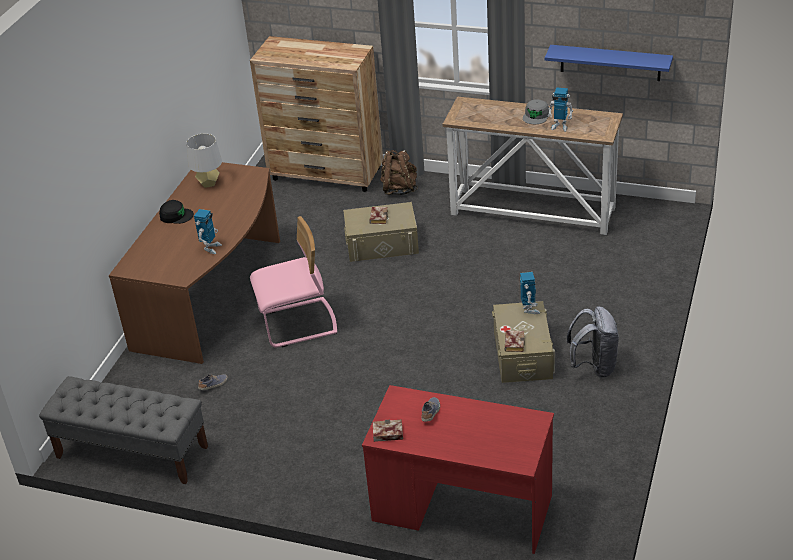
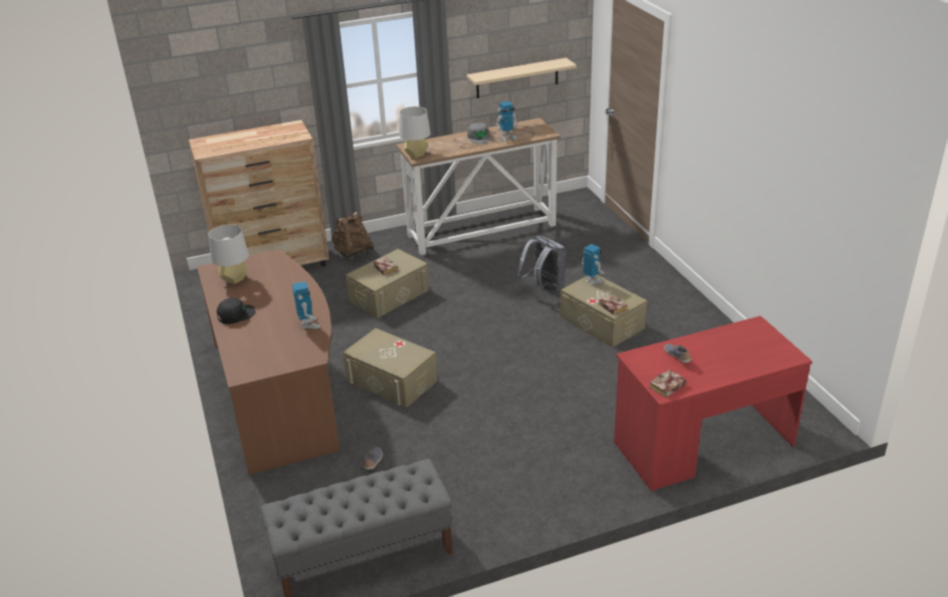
camera: 40 degrees left, 5 degrees down
(298, 324) = (392, 380): pink chair -> beige storage box
(458, 115) = (416, 154): none -> grey table lamp
(594, 366) = (661, 308): grey backpack -> grey backpack (544, 290)
(610, 63) = (517, 78): blue shelf -> beige shelf

